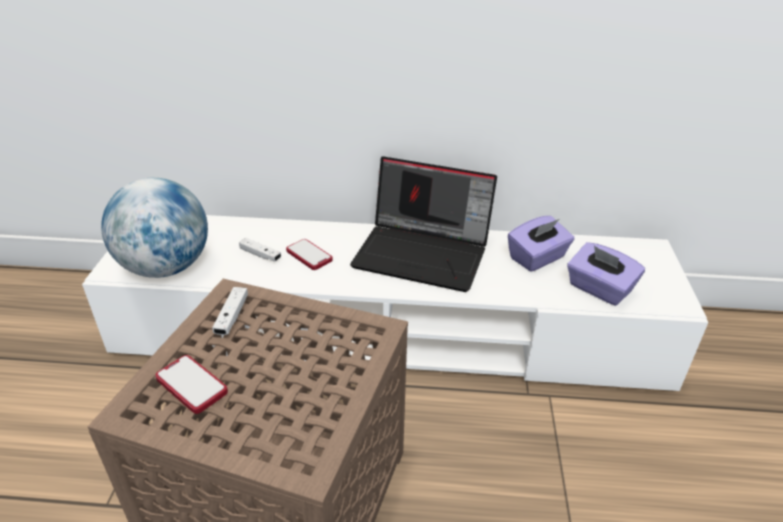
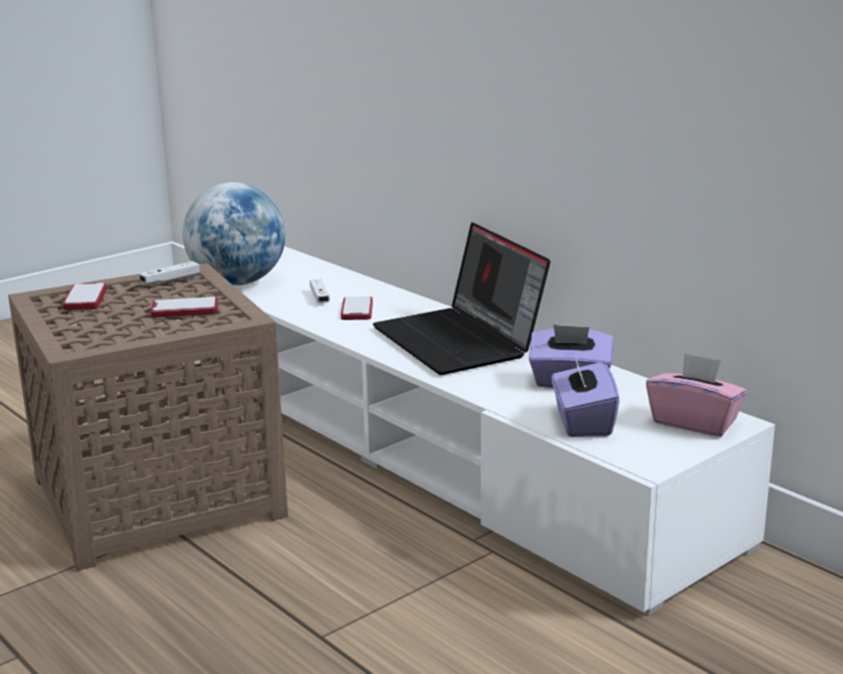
camera: 45 degrees right, 15 degrees down
(313, 348) = (185, 310): none -> phone
(640, 258) = (694, 422): none -> pink tissue box

